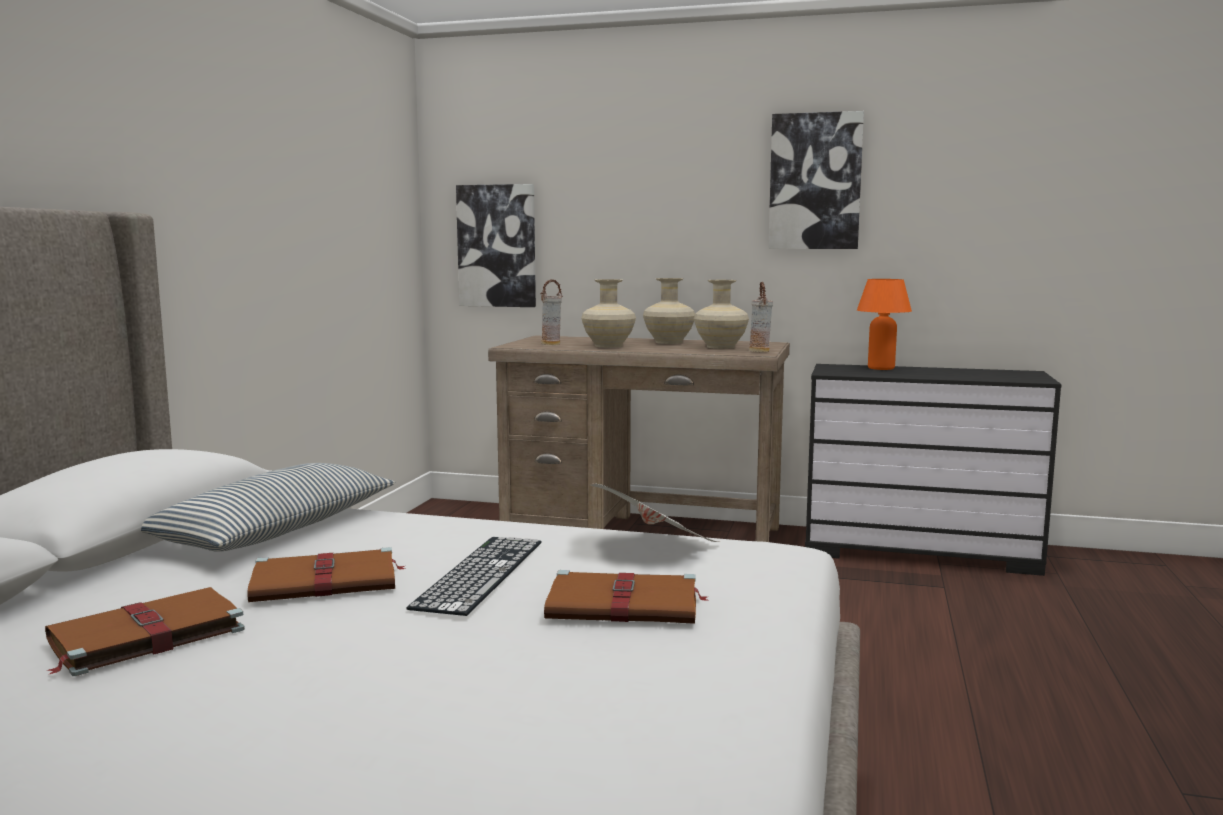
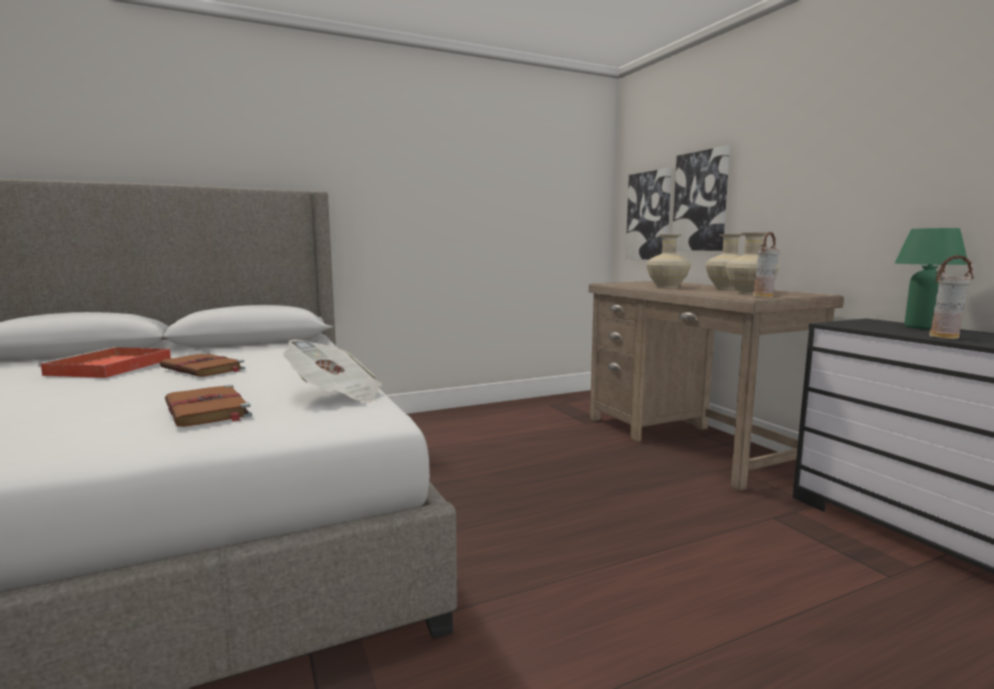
camera: 50 degrees right, 0 degrees up
(143, 636) = (109, 367): brown book -> red tray
(275, 530) = (279, 350): pillow -> none
(480, 573) = (241, 381): keyboard -> none
(551, 344) = (636, 284): vase -> vase (944, 337)
(815, 181) = (886, 132): picture -> picture (701, 201)
(881, 368) = (921, 327): orange table lamp -> green table lamp

